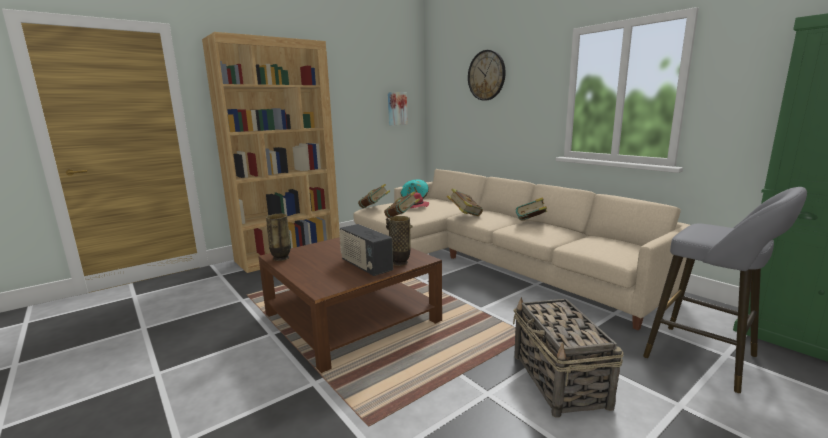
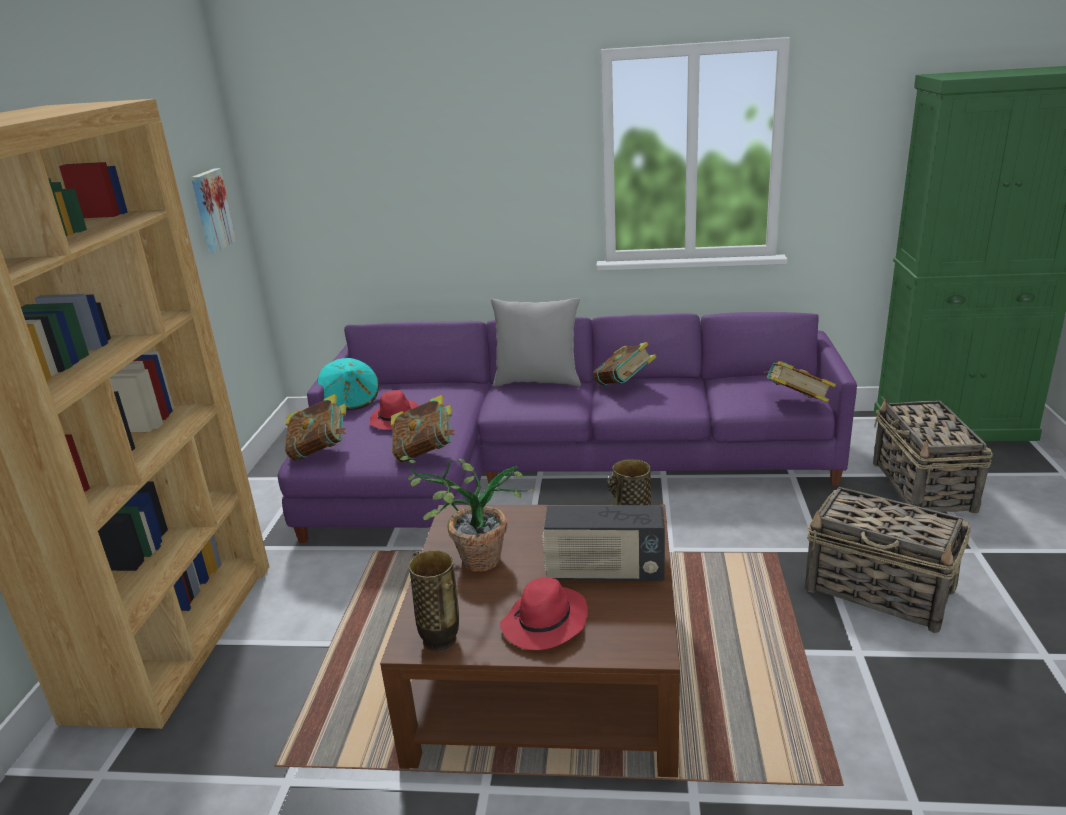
camera: 45 degrees left, 10 degrees up
(313, 268) = (545, 624): none -> red hat
(337, 246) = (470, 562): none -> potted plant
(464, 215) = (510, 406): book -> book (796, 404)
(486, 75) = (418, 125): wall clock -> none
(487, 261) = (547, 467): beige sofa -> purple sofa
(496, 212) = (538, 381): none -> grey pillow
(707, 359) = (923, 487): grey stool -> basket

